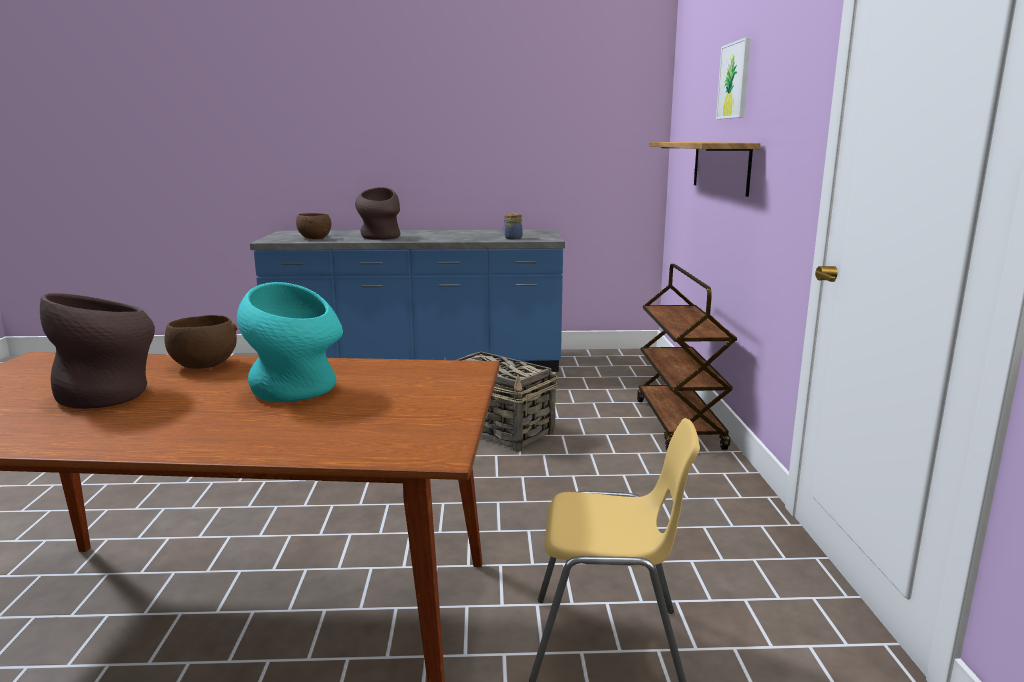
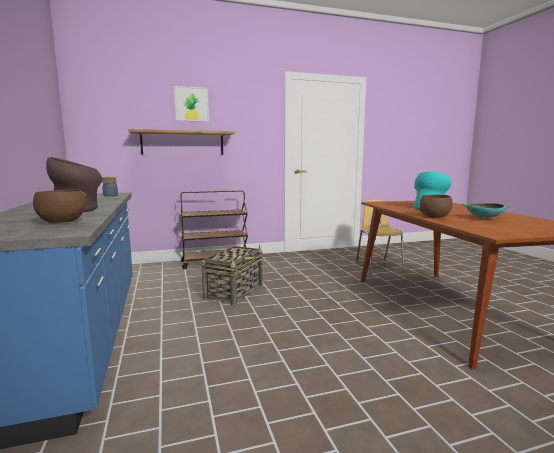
camera: 105 degrees left, 5 degrees down
(111, 395) = (484, 219): brown vase -> turquoise bowl

